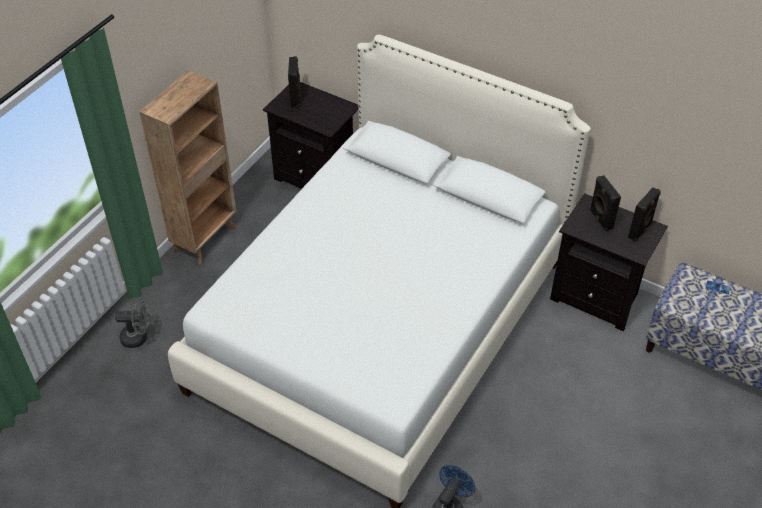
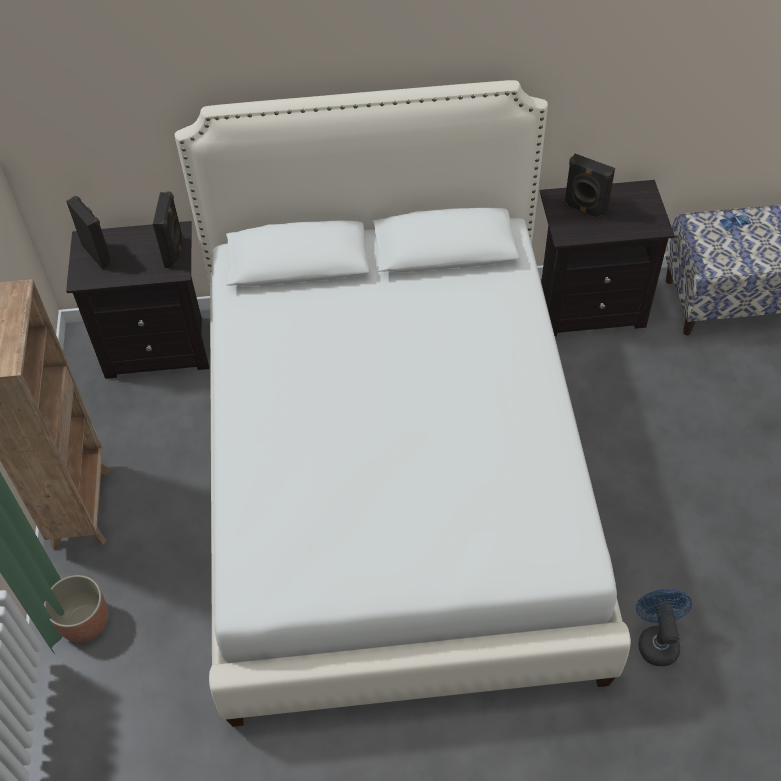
camera: 35 degrees left, 5 degrees up
(138, 337) = (106, 693): grey fan -> none
(158, 296) = (84, 621): none -> planter
(640, 231) = (634, 200): black speaker -> black speaker (175, 252)

